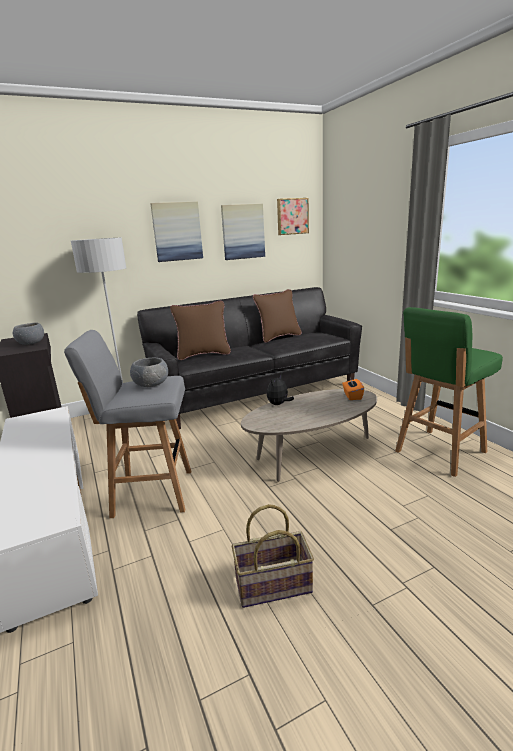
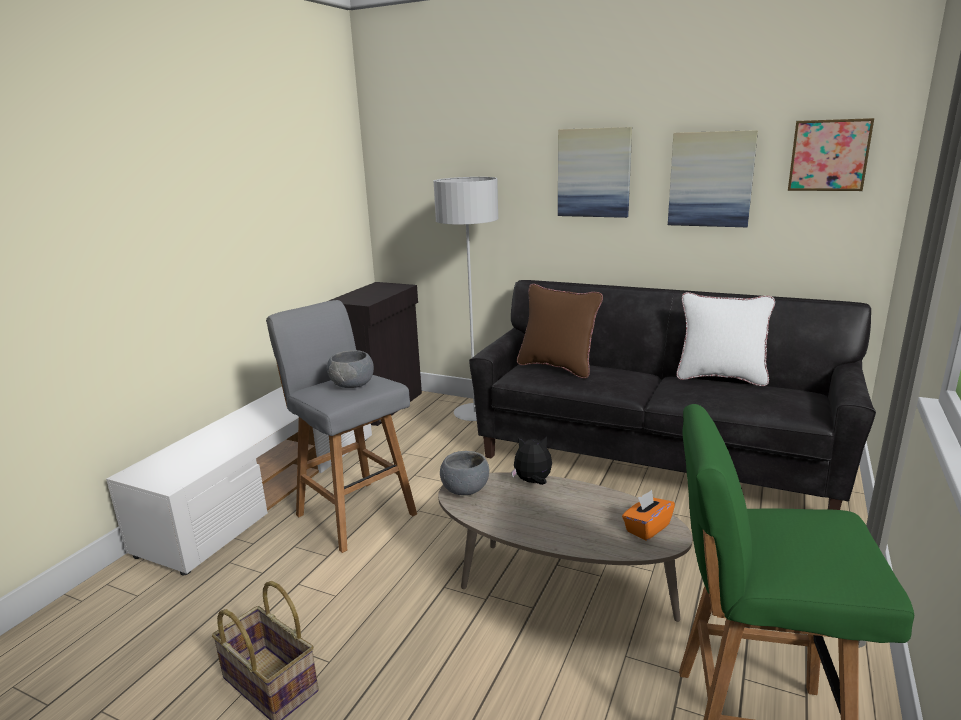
camera: 50 degrees right, 0 degrees up
(31, 343) = (376, 294): grey bowl -> grey bowl (465, 489)
(278, 337) = (720, 377): brown pillow -> white pillow

